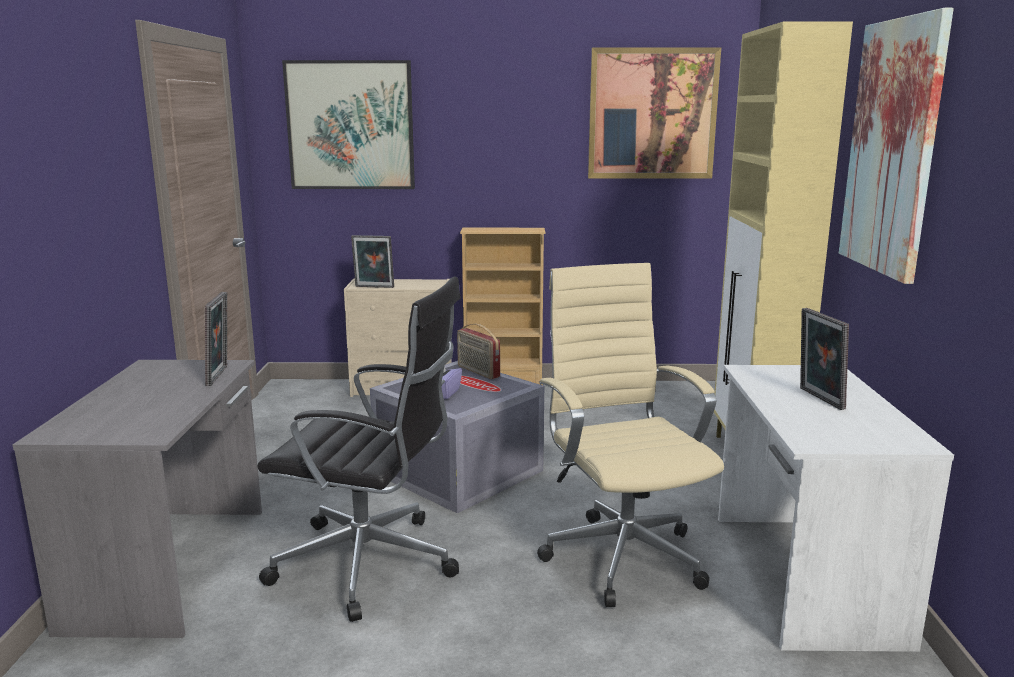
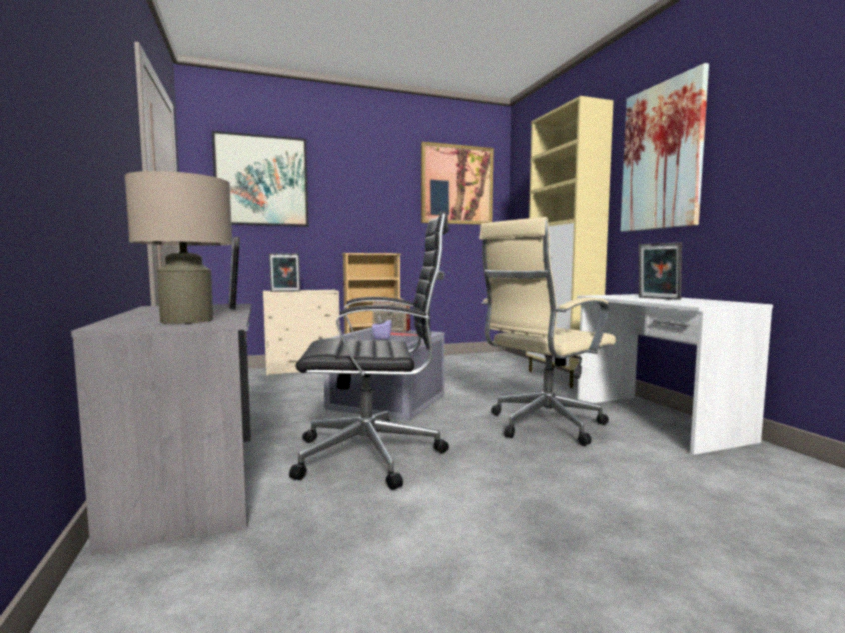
camera: 20 degrees left, 10 degrees down
(126, 426) = (187, 320): none -> beige table lamp
(621, 554) = (542, 426): beige office chair -> beige office chair turned 90 degrees counterclockwise

